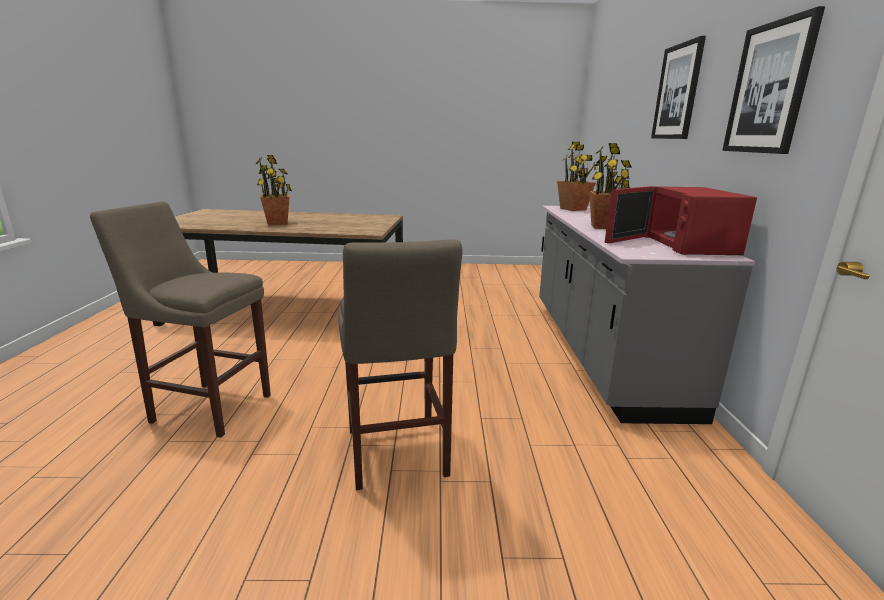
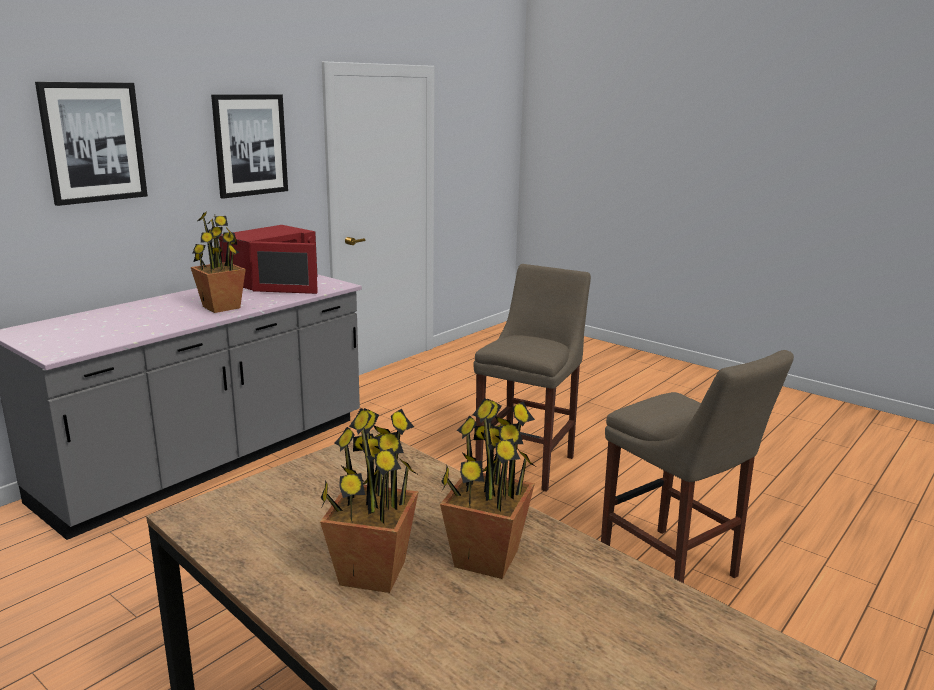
camera: 140 degrees left, 0 degrees up
(573, 209) = (72, 342): potted plant -> potted plant (371, 573)

